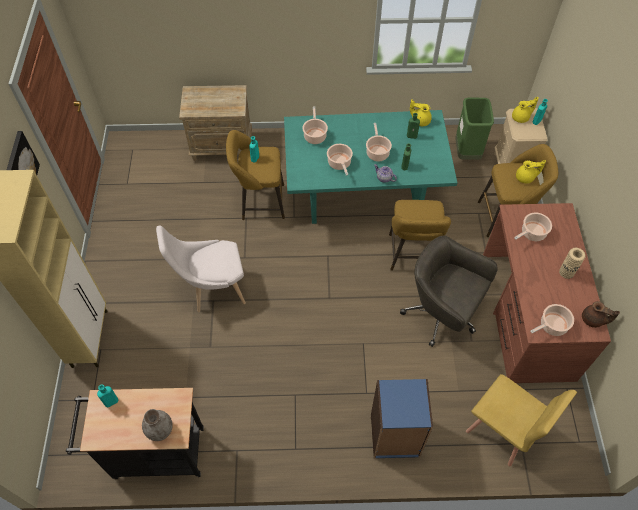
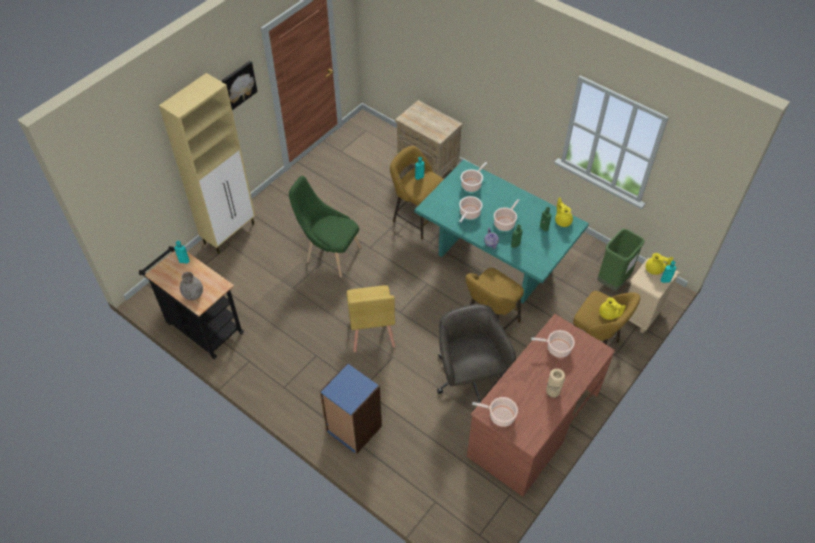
camera: 40 degrees right, 5 degrees down
(213, 289) = (330, 254): white chair -> green chair
(502, 431) = (430, 483): yellow chair -> yellow chair (371, 332)
(593, 320) = (536, 435): brown teapot -> none

